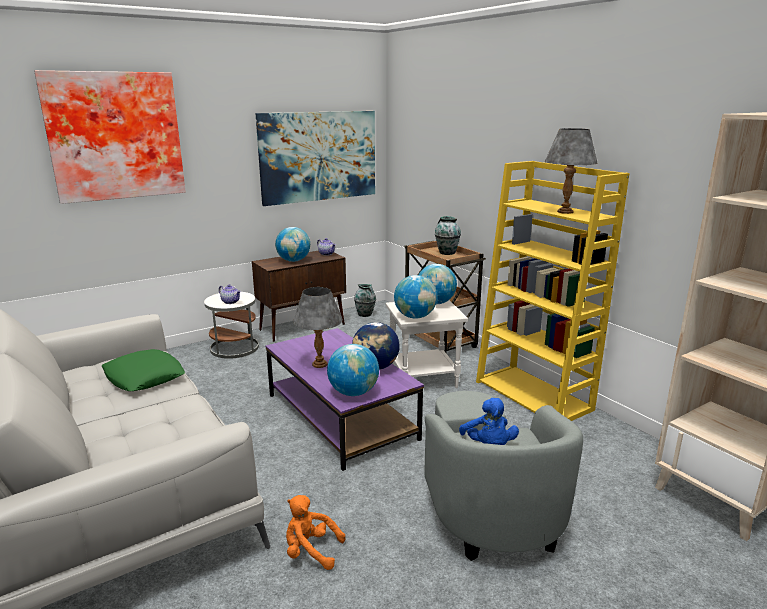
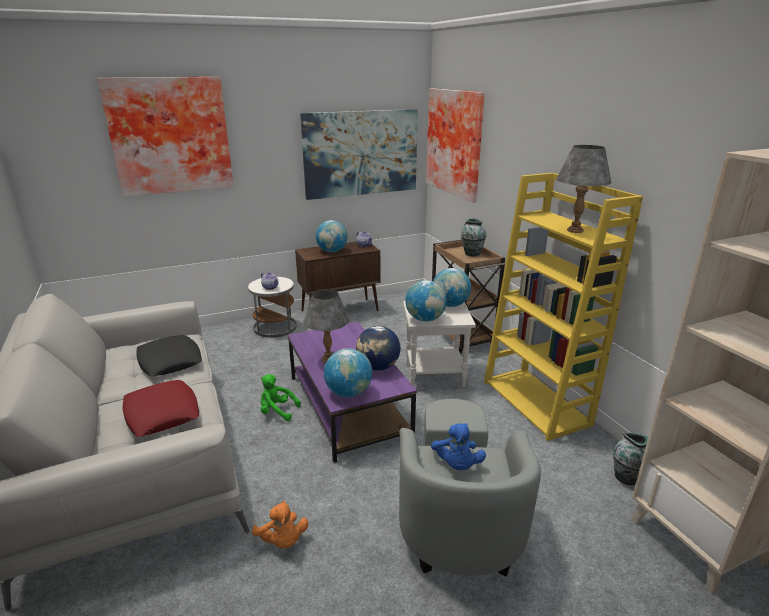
camera: 10 degrees right, 5 degrees up
(144, 377) = (169, 361): green pillow -> black pillow
(155, 426) = (162, 413): none -> red pillow
(264, 429) = (277, 411): none -> green plush toy
(310, 551) = (282, 541): orange plush toy -> orange plush toy turned 150 degrees counterclockwise
(365, 314) = (400, 302): vase -> vase (627, 478)
(419, 142) = (456, 142): none -> picture

